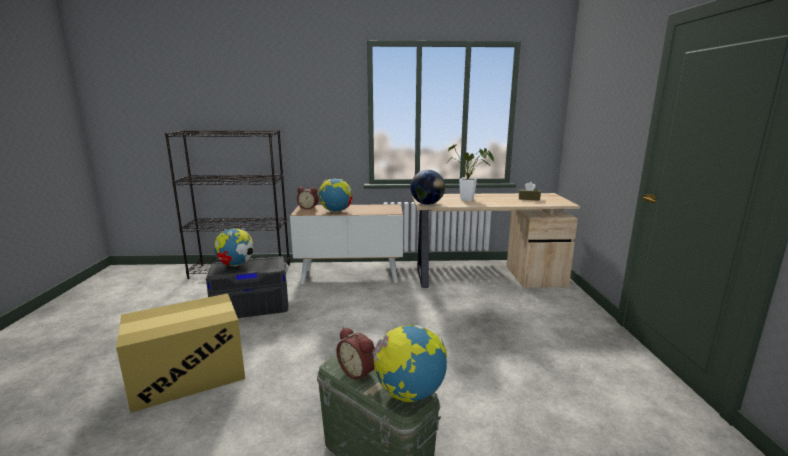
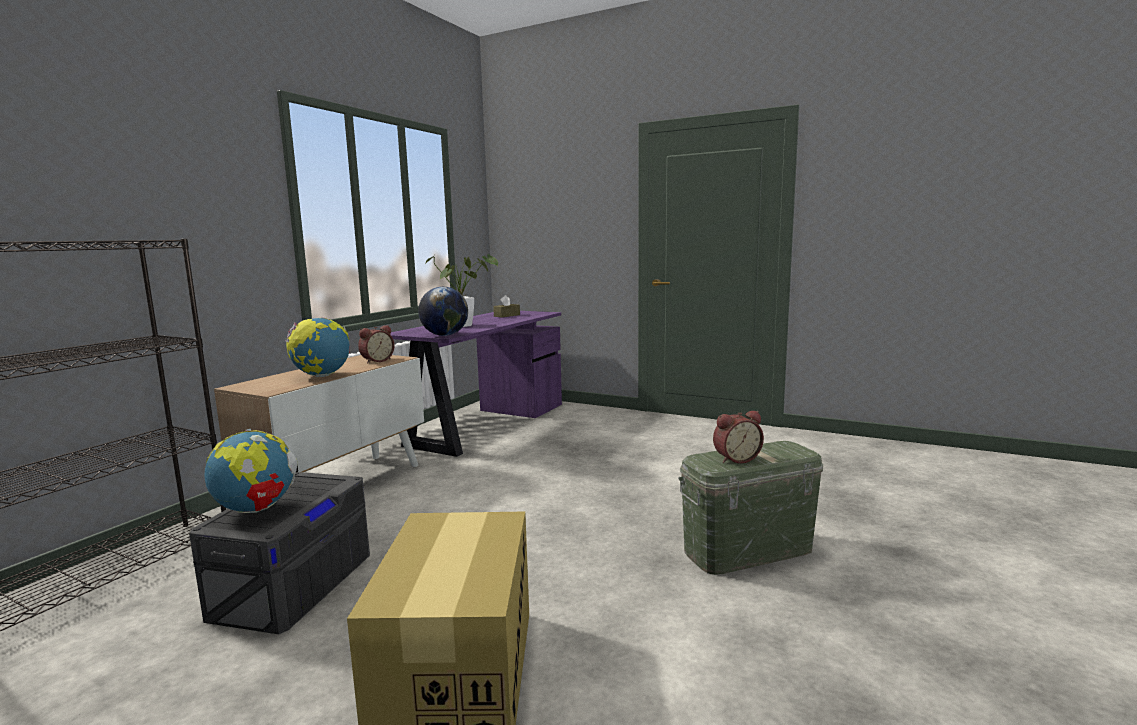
camera: 60 degrees left, 5 degrees down
(308, 208) = (255, 385): alarm clock -> alarm clock (376, 361)
(410, 393) = (784, 447): globe -> none
(485, 276) = (485, 424): beige desk -> purple desk

